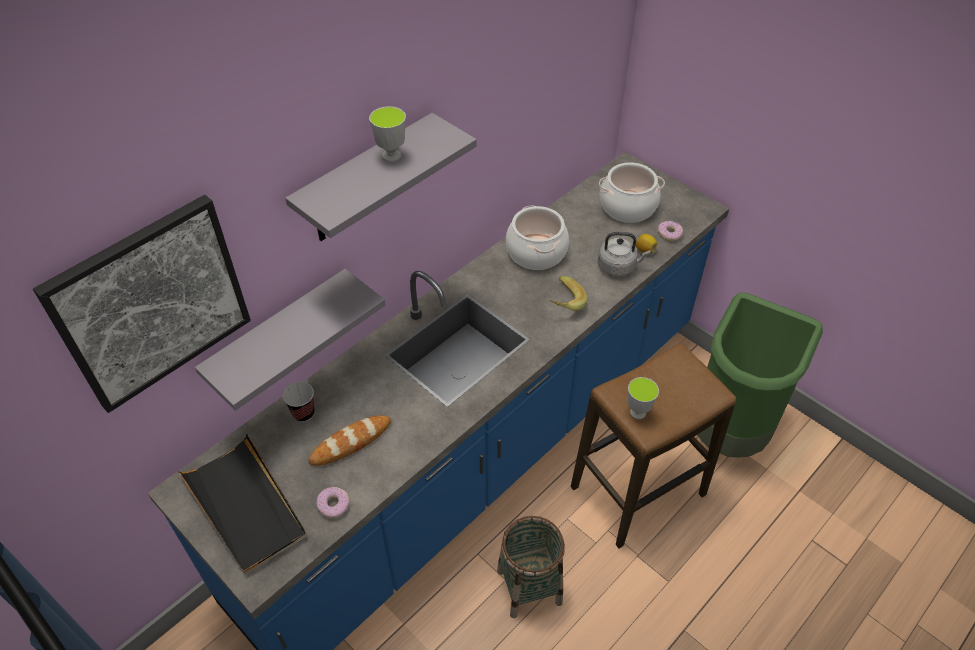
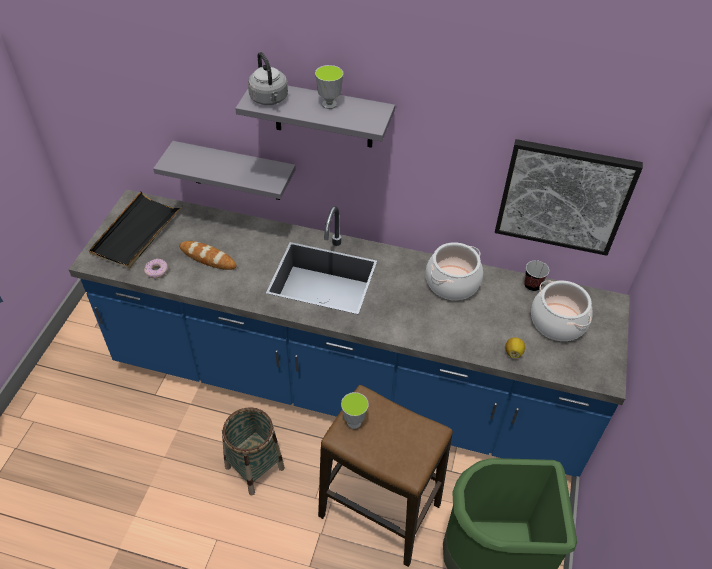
camera: 60 degrees right, 0 degrees up
(151, 303) = (151, 79): picture -> picture (563, 197)
(303, 413) = (218, 225): cup -> cup (532, 285)
(562, 303) = (410, 319): banana -> none
(618, 267) = (478, 341): grey kettle -> grey kettle (269, 99)
(669, 234) = (549, 363): donut -> none

